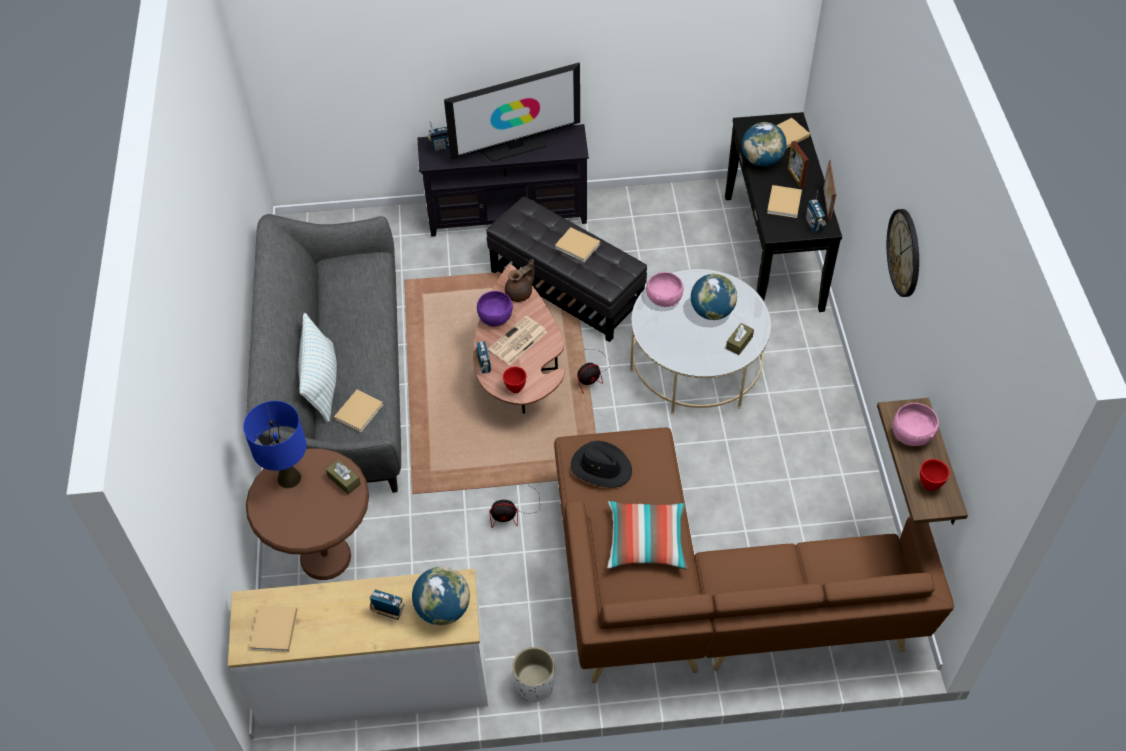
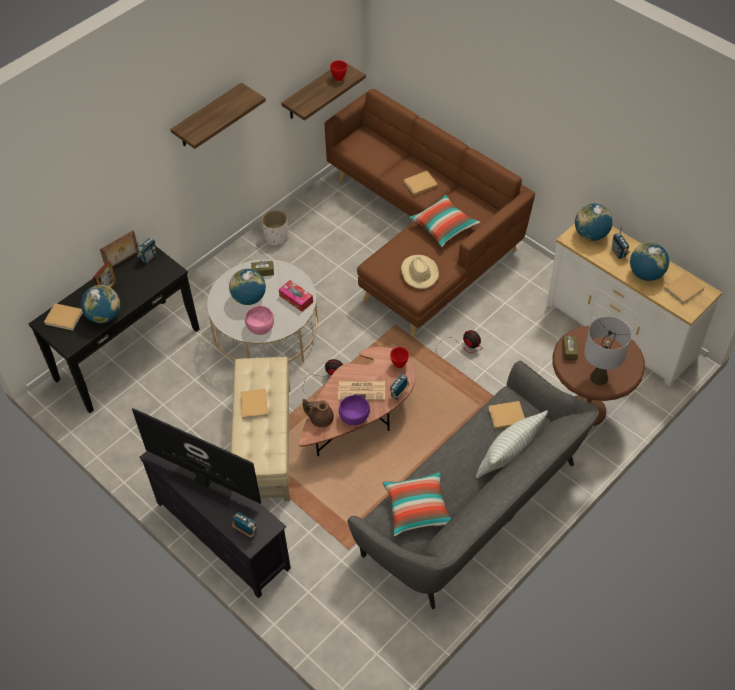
camera: 130 degrees left, 0 degrees up
(289, 478) = (599, 377): blue table lamp -> grey table lamp
(333, 611) = (646, 274): none -> globe
(352, 285) = (417, 509): none -> pillow
(534, 685) = (543, 269): white planter -> white planter (277, 238)
(567, 288) = (264, 444): black ottoman -> beige ottoman
(601, 467) = (419, 273): black hat -> beige hat
(673, 346) = (296, 299): none -> tissue box
(784, 202) = (138, 282): beige book -> beige book (419, 184)
(904, 252) = (208, 116): wall clock -> shelf
(911, 435) = (313, 97): pink bowl -> none

